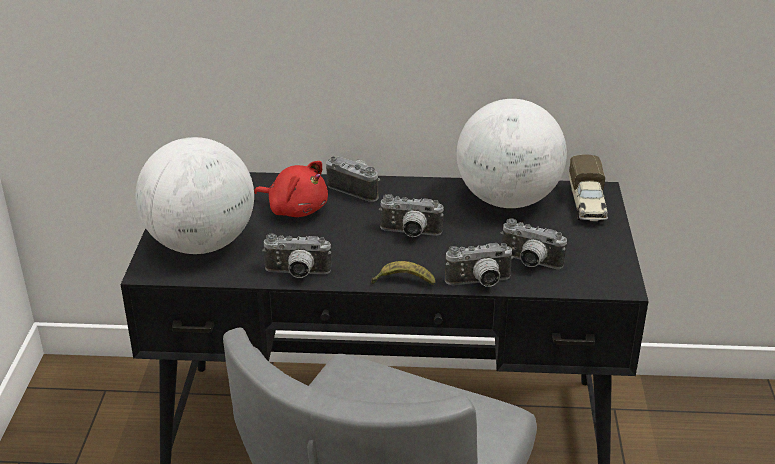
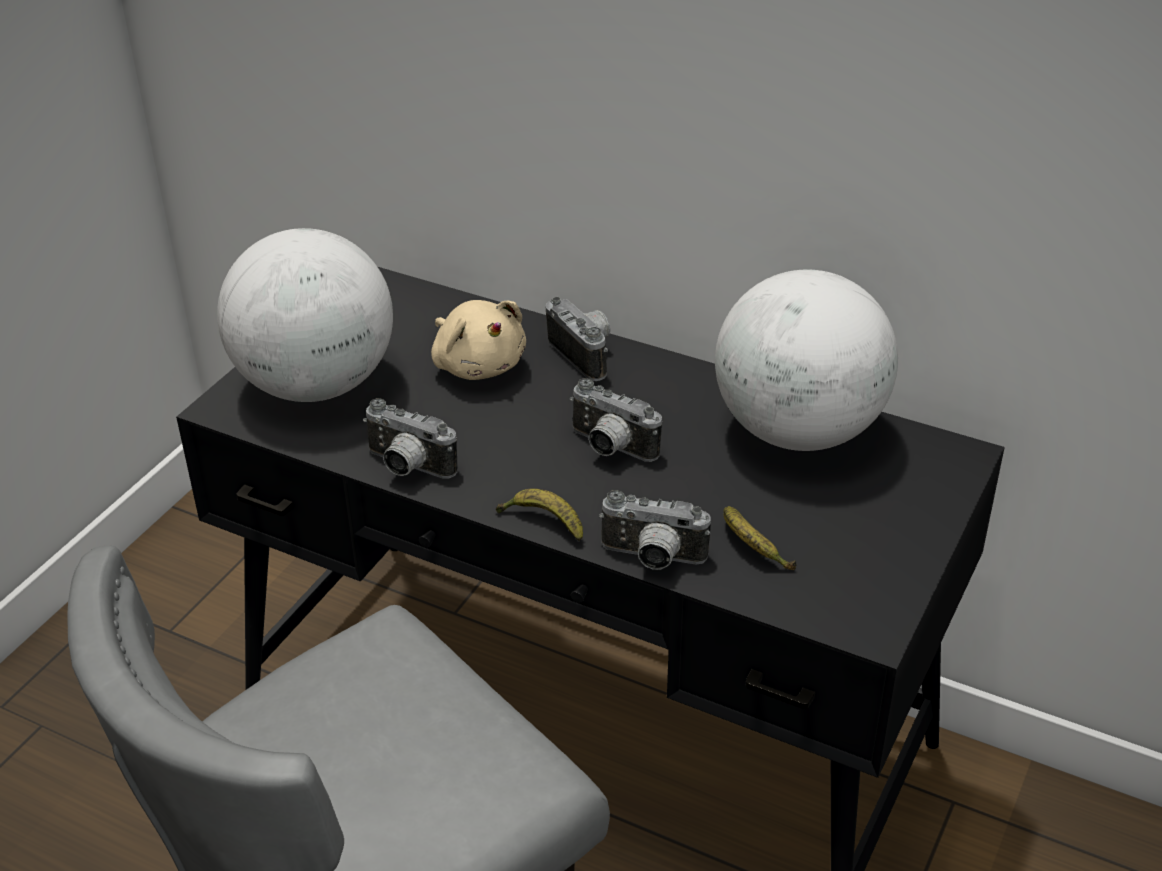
camera: 25 degrees right, 5 degrees up
(295, 209) = (478, 364): red plush toy -> beige plush toy
(529, 263) = (752, 547): camera -> banana
(587, 204) = (921, 473): toy truck -> none

